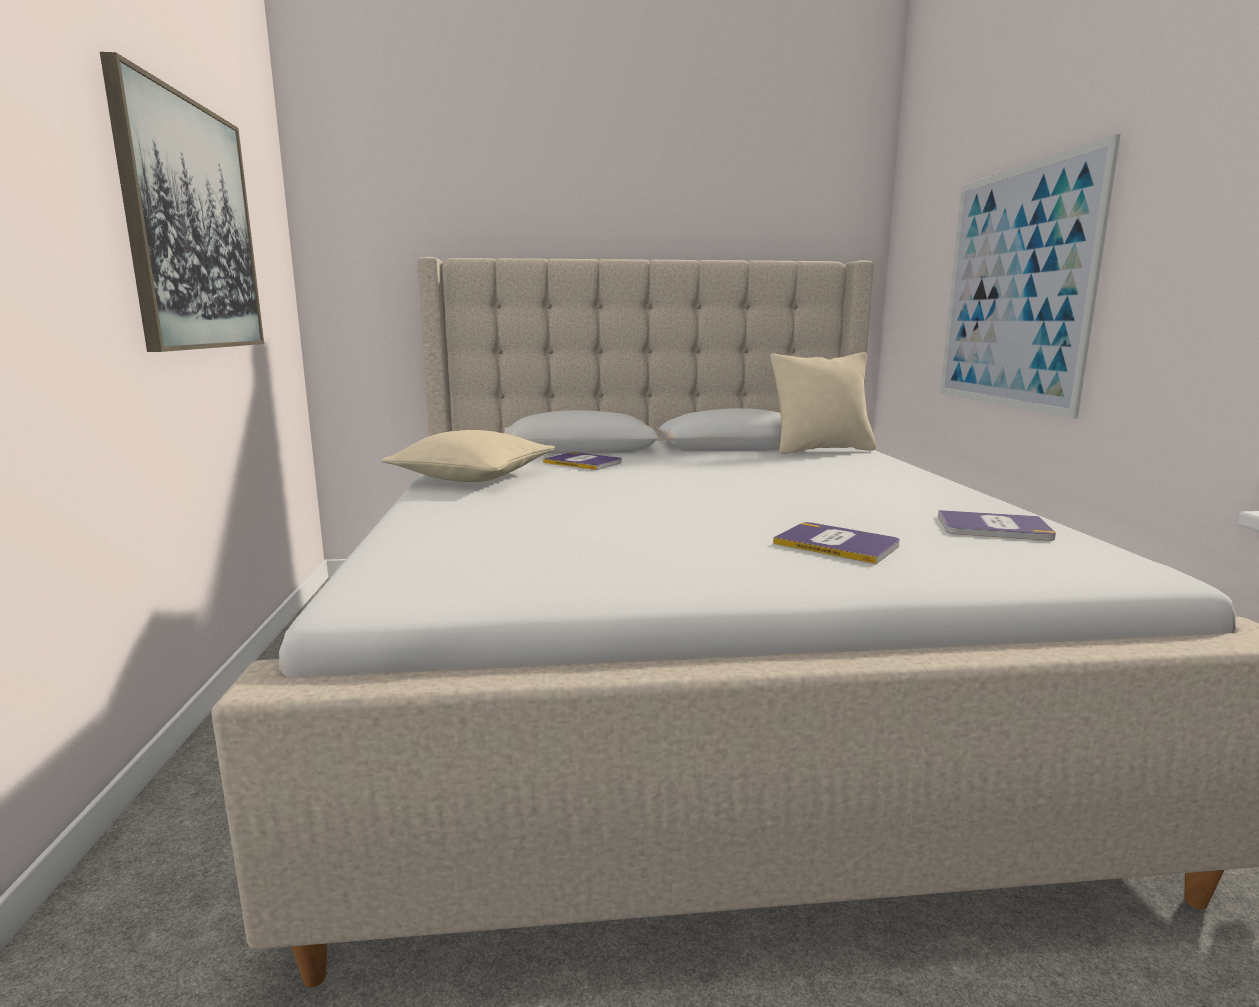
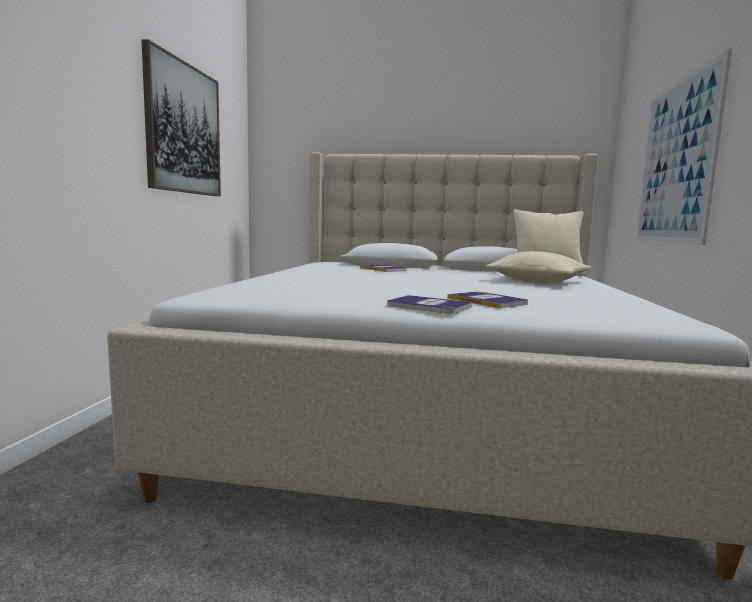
camera: 15 degrees right, 5 degrees down
(473, 477) = (312, 269): beige pillow -> beige pillow (537, 282)
(993, 527) = (609, 304): book -> book (428, 306)

